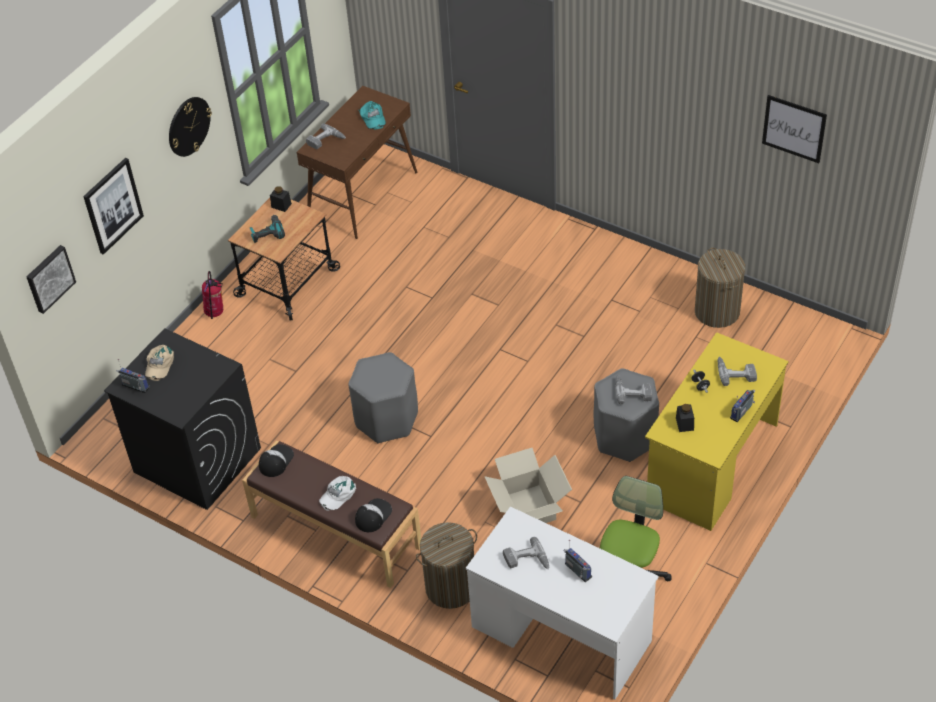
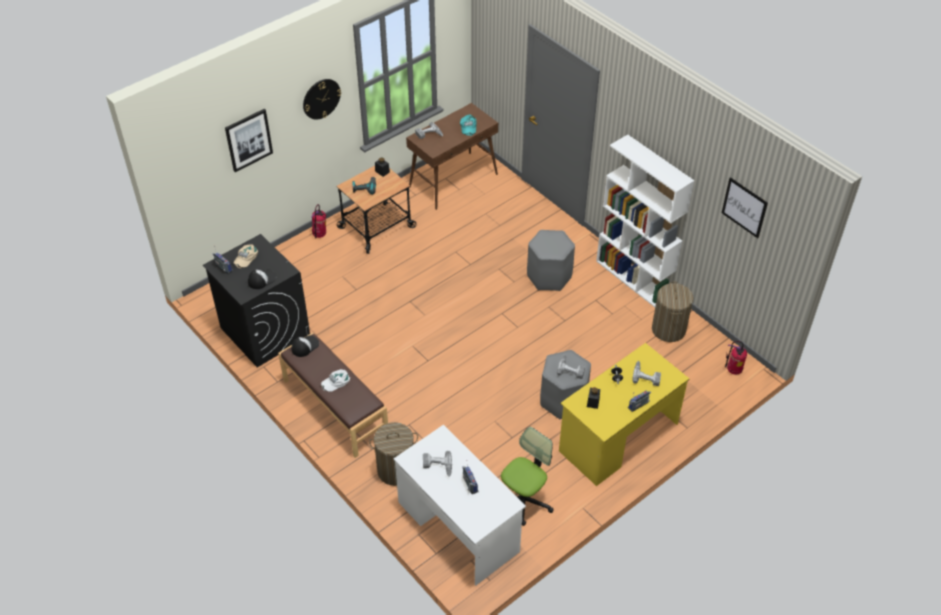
camera: 15 degrees right, 0 degrees up
(49, 278) = (188, 178): picture -> none
(373, 515) = (353, 403): cap -> cap (262, 279)
(387, 419) = (403, 340): grey stool -> grey stool (549, 276)
(528, 508) = (473, 431): cardboard box -> none
(647, 259) = (634, 278): none -> white bookcase
(816, 341) = (733, 371): none -> fire extinguisher

